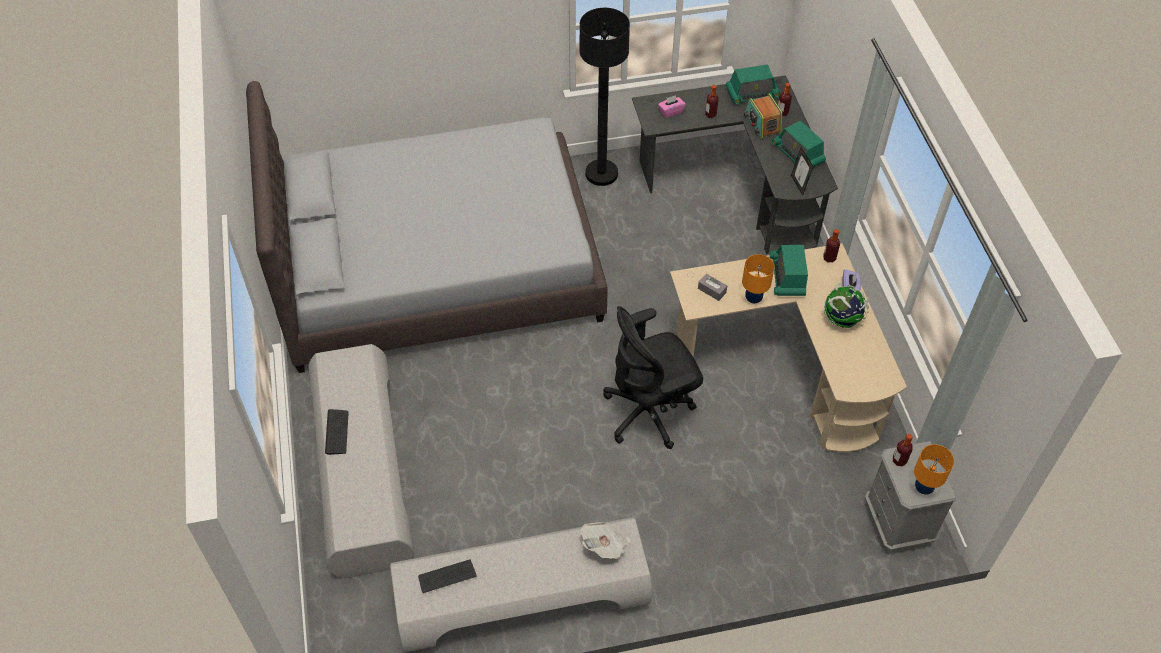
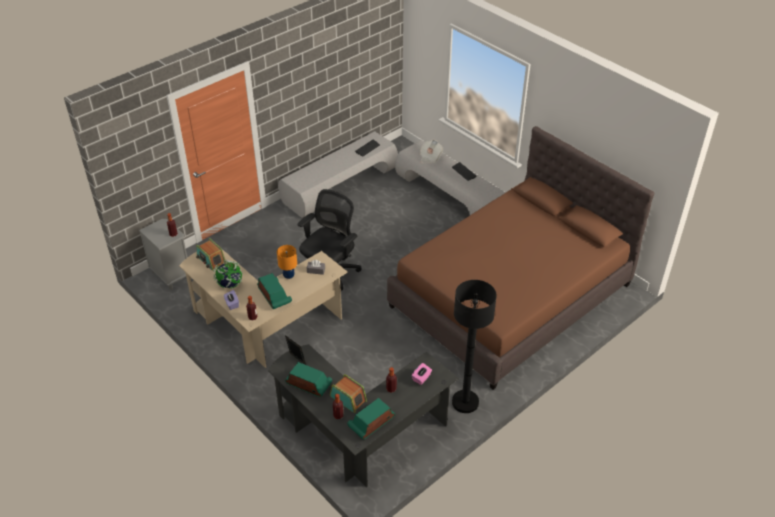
camera: 150 degrees right, 10 degrees down
(437, 266) = (511, 295): grey bed -> brown bed
(605, 546) = (307, 180): newspaper -> newspaper (429, 157)
(855, 374) = (211, 260): none -> radio
(923, 487) = (157, 228): orange table lamp -> none

